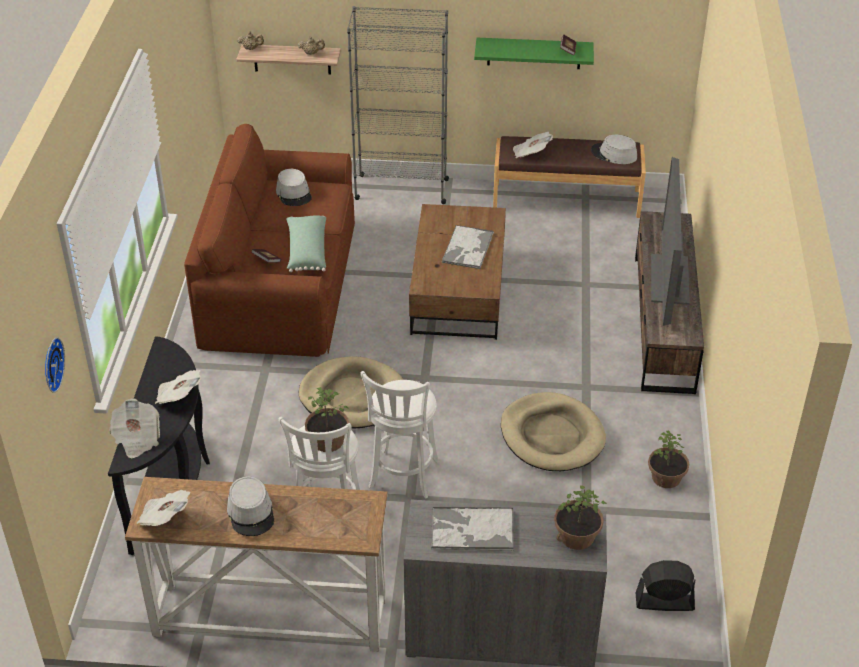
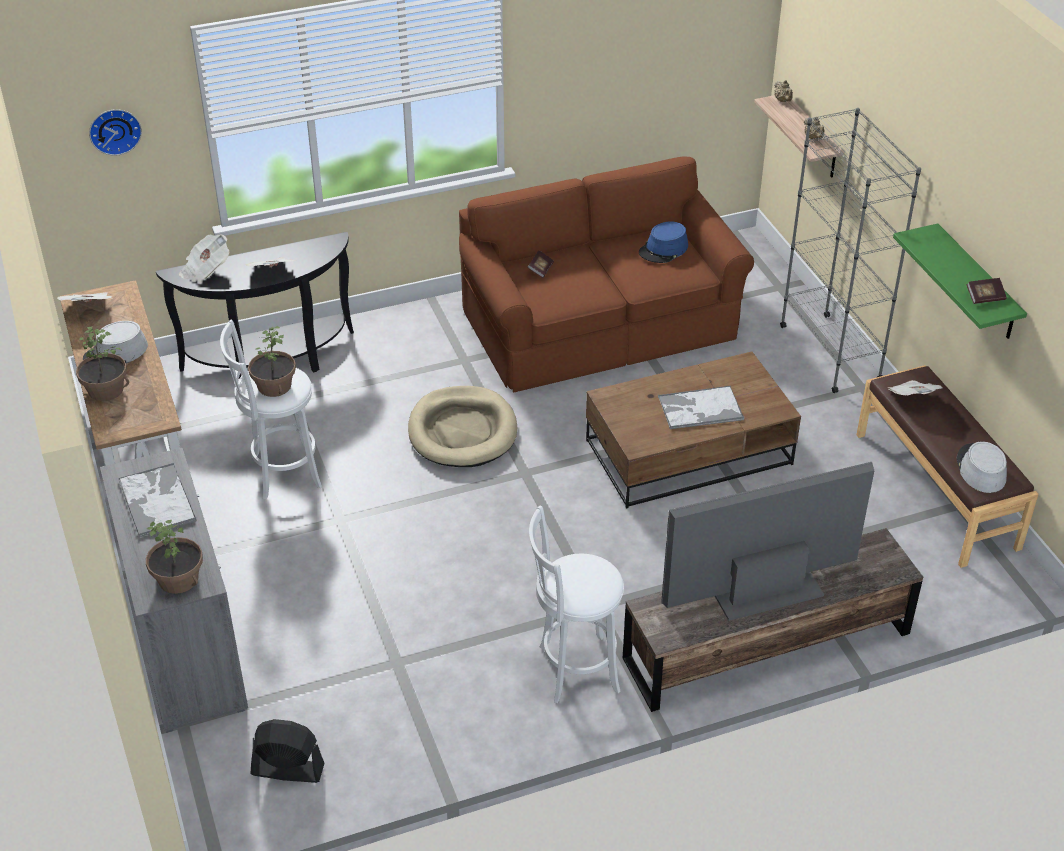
camera: 65 degrees right, 0 degrees up
(294, 193) = (663, 249): grey hat -> blue hat
(306, 252) = (575, 290): green pillow -> none
(403, 477) = (367, 505): white stool -> white stool (574, 669)
(552, 436) = (496, 601): beige dog bed -> none
(664, 602) = (287, 769): black fan -> black fan turned 60 degrees counterclockwise
(666, 478) = (485, 721): potted plant -> potted plant (105, 390)

